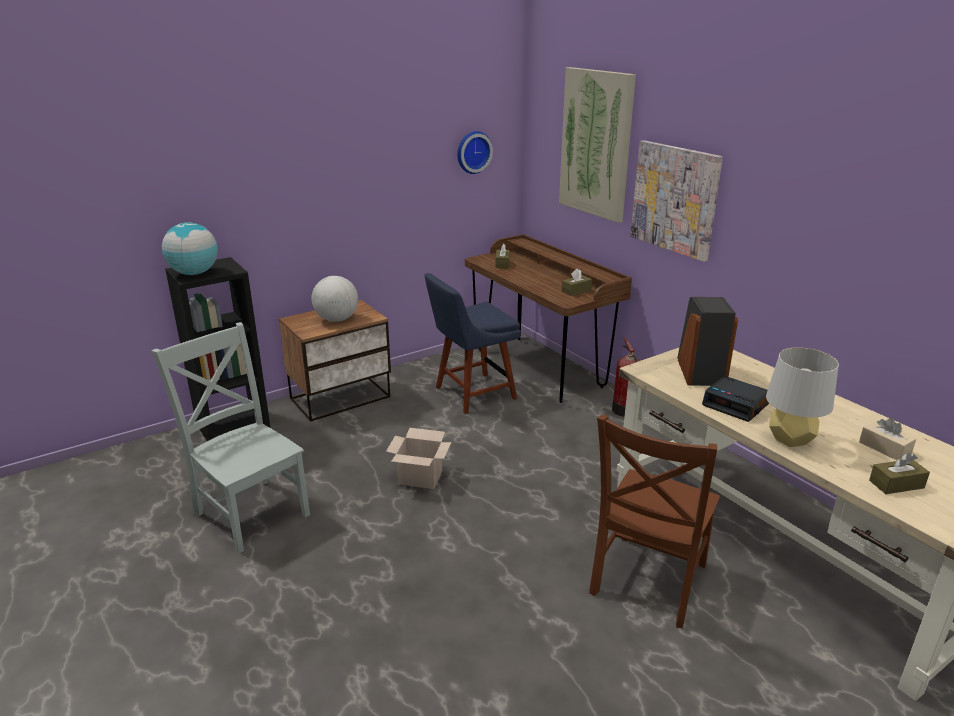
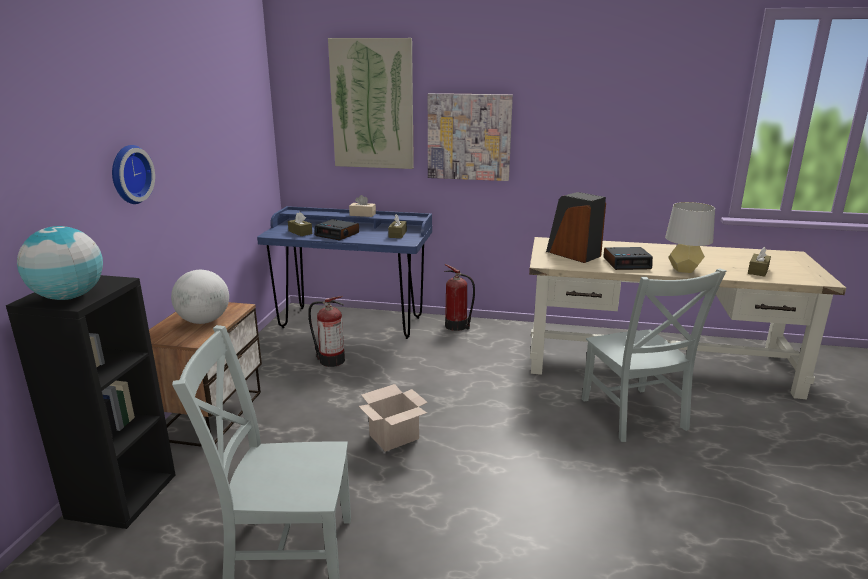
camera: 45 degrees left, 5 degrees down
(471, 394) = (330, 360): blue chair -> fire extinguisher
(472, 152) = (246, 127): wall clock -> wall clock (128, 174)
(527, 275) = (337, 234): none -> alarm clock
(539, 368) = (352, 322): brown desk -> blue desk
(647, 582) = (634, 416): brown chair -> grey chair
(884, 448) = (720, 258): beige tissue box -> beige tissue box (362, 214)

